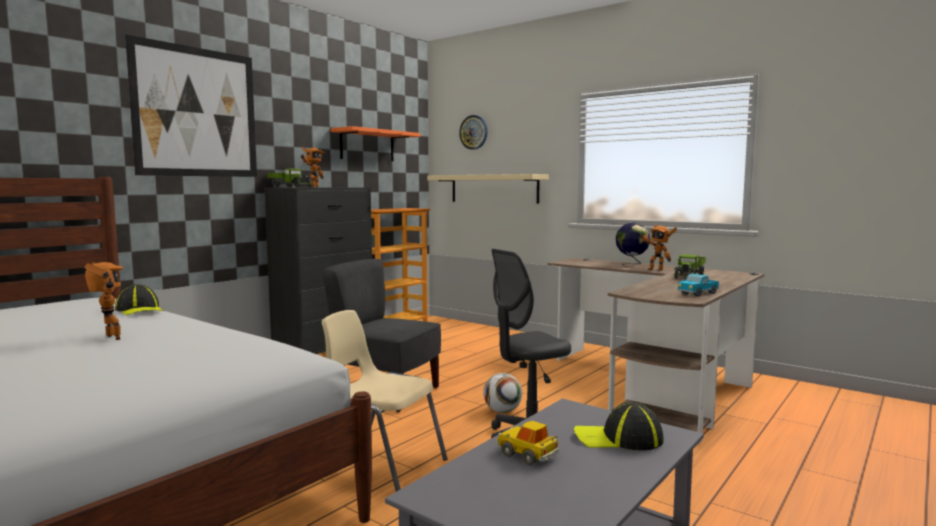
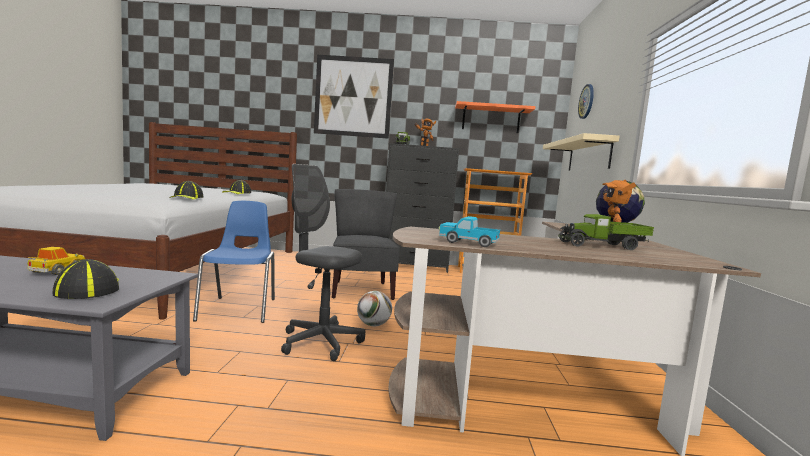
camera: 55 degrees right, 0 degrees up
(109, 338) = (167, 191): toy robot -> none
(238, 334) = (186, 197): none -> cap
(380, 467) = (239, 309): beige chair -> blue chair

